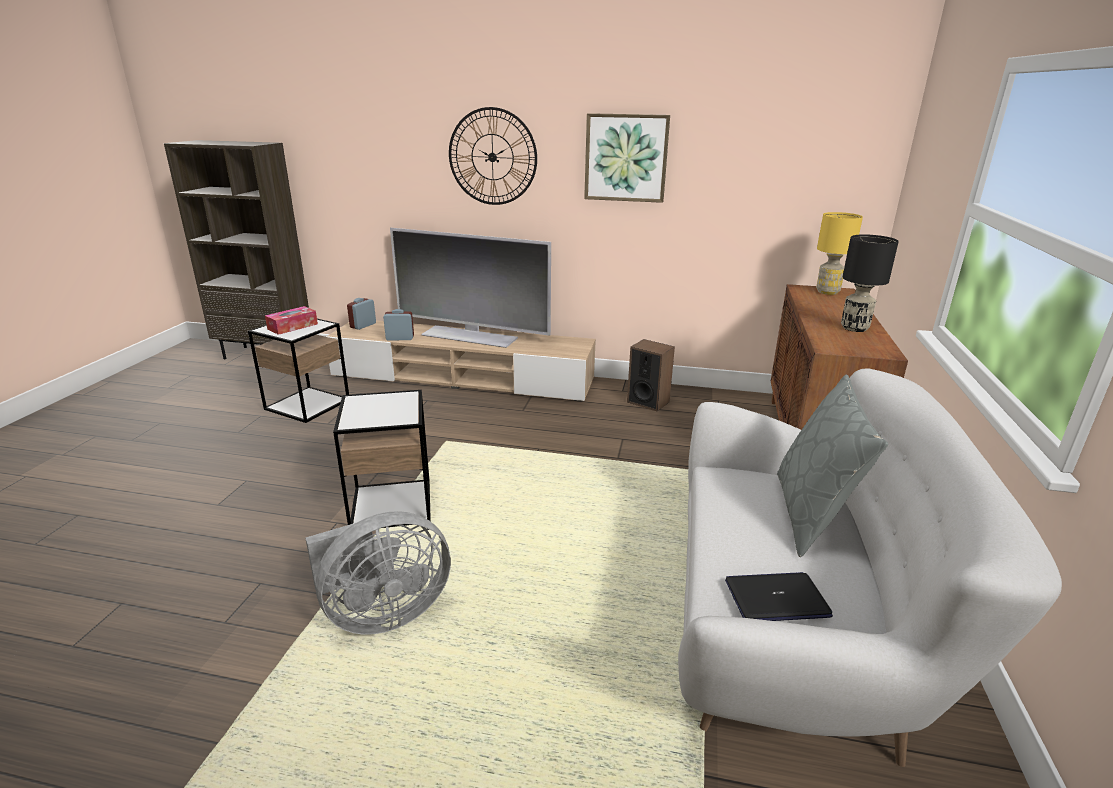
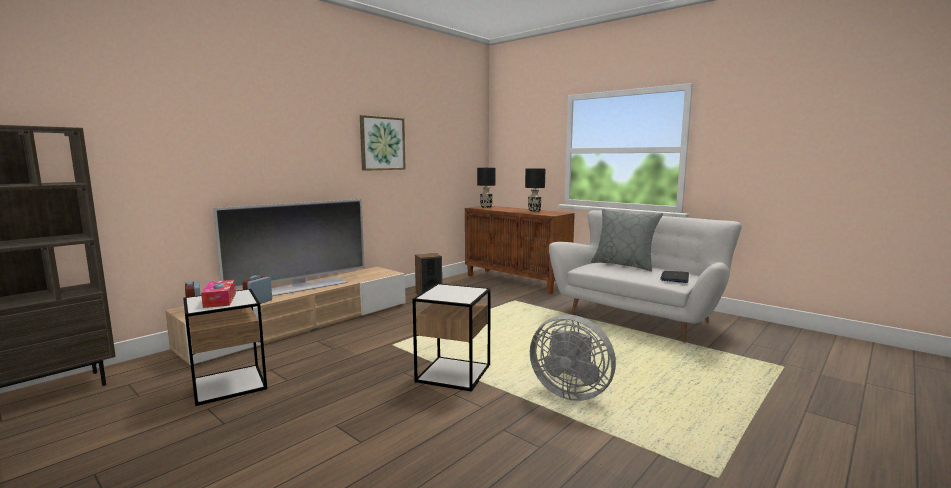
camera: 60 degrees left, 15 degrees down
(382, 614) = (570, 392): grey fan -> grey fan turned 120 degrees clockwise
(492, 157) = (298, 144): wall clock -> none
(828, 292) = (486, 207): yellow table lamp -> black table lamp

